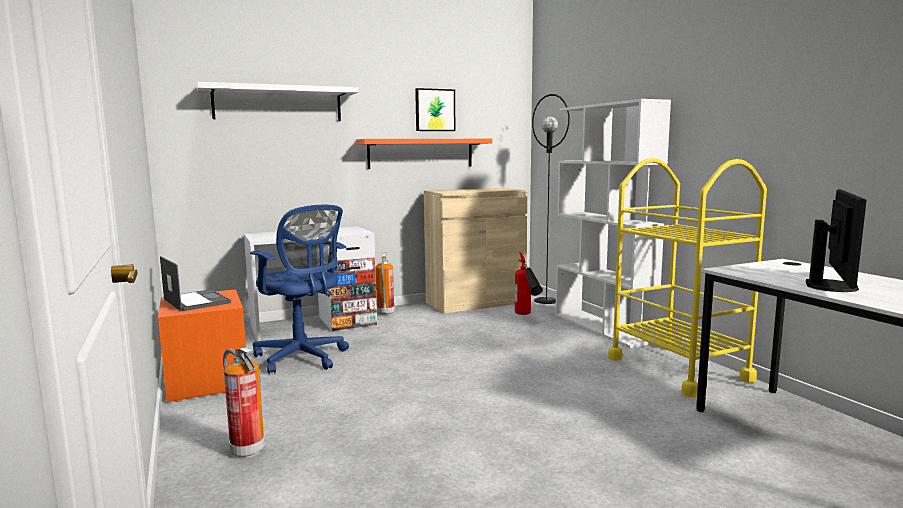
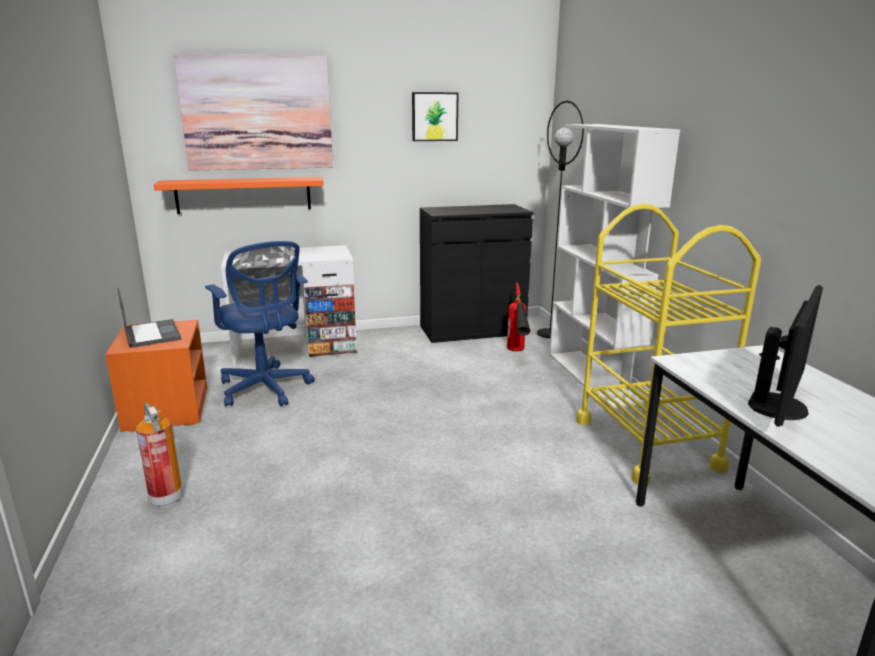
camera: 10 degrees right, 10 degrees up
(278, 104) = (257, 113): white shelf -> picture
(385, 313) = (372, 337): fire extinguisher -> none
(421, 153) = (417, 166): orange shelf -> orange shelf (244, 195)
(475, 302) = (472, 330): beige cabinet -> black cabinet

